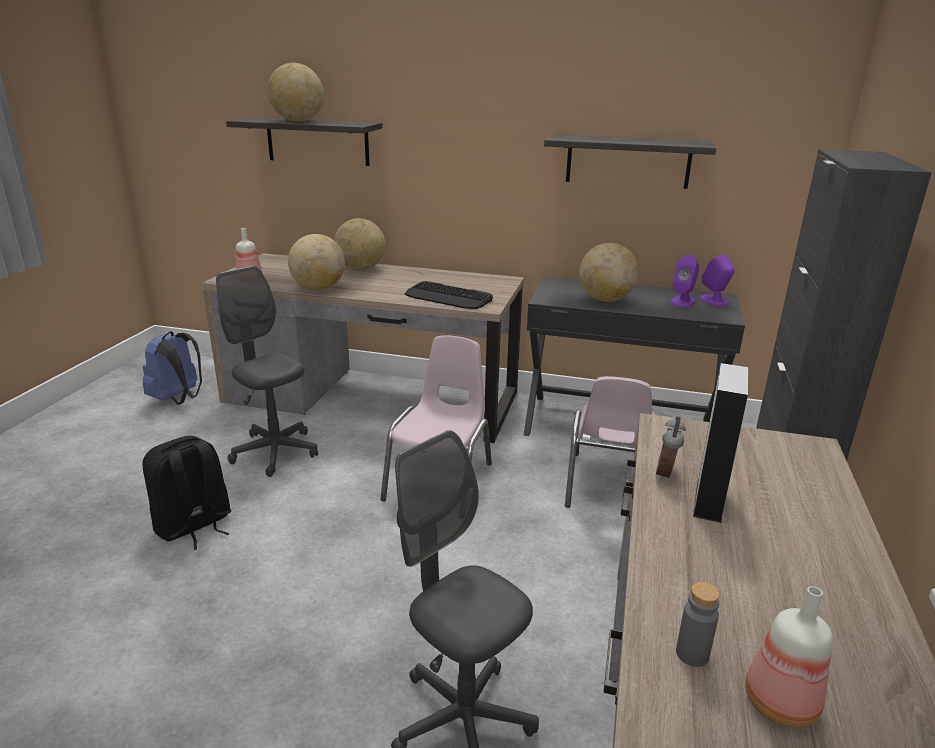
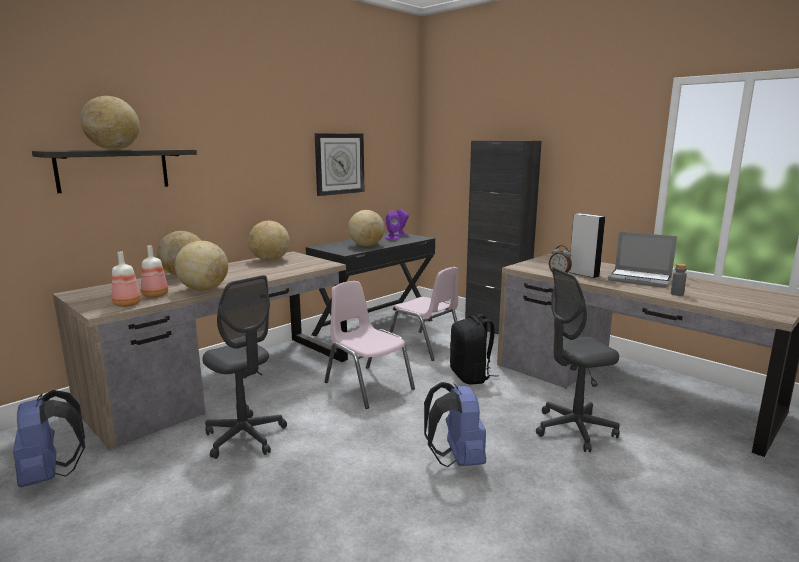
camera: 60 degrees left, 10 degrees down
(194, 526) = (310, 493): black backpack -> black backpack (471, 376)
(275, 452) = (245, 437): grey office chair -> grey office chair turned 120 degrees counterclockwise
(302, 610) = (456, 460): none -> blue backpack
(448, 297) = (295, 267): keyboard -> none
(464, 279) = (270, 260): none -> globe
(628, 161) = (339, 163): shelf -> wall clock
(769, 584) = (640, 279): none -> laptop
(779, 705) = (701, 291): bottle -> bottle (155, 295)

